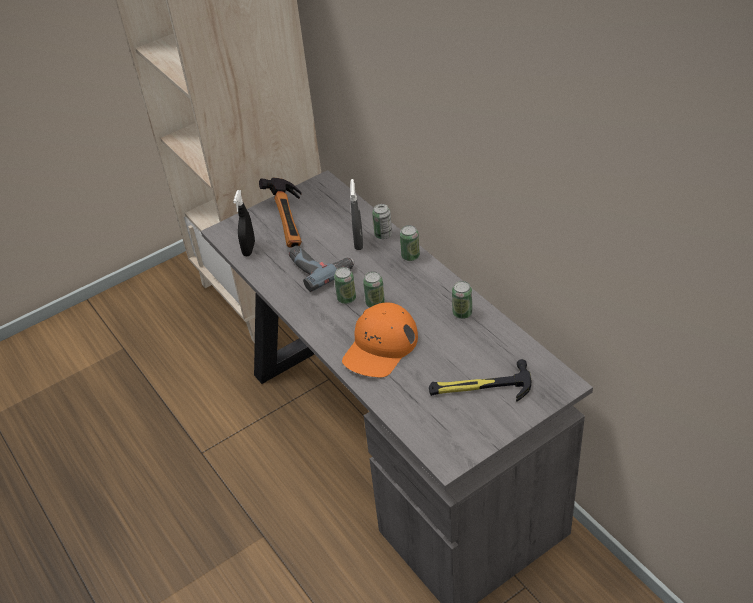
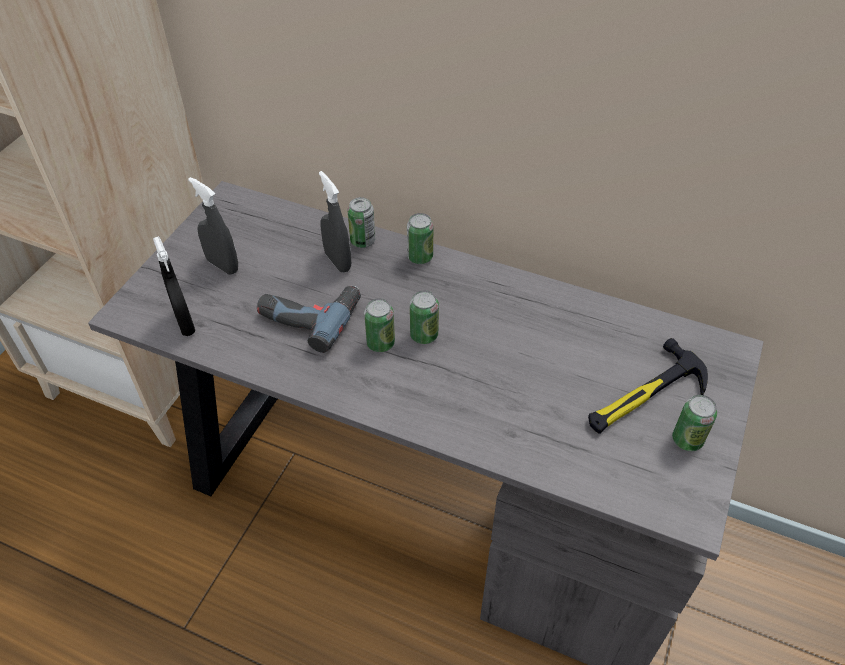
camera: 35 degrees left, 5 degrees up
(291, 222) = (222, 265): hammer -> grey spray bottle
(380, 346) = (478, 392): orange cap -> none
(462, 313) = (543, 307): can -> can (687, 440)

